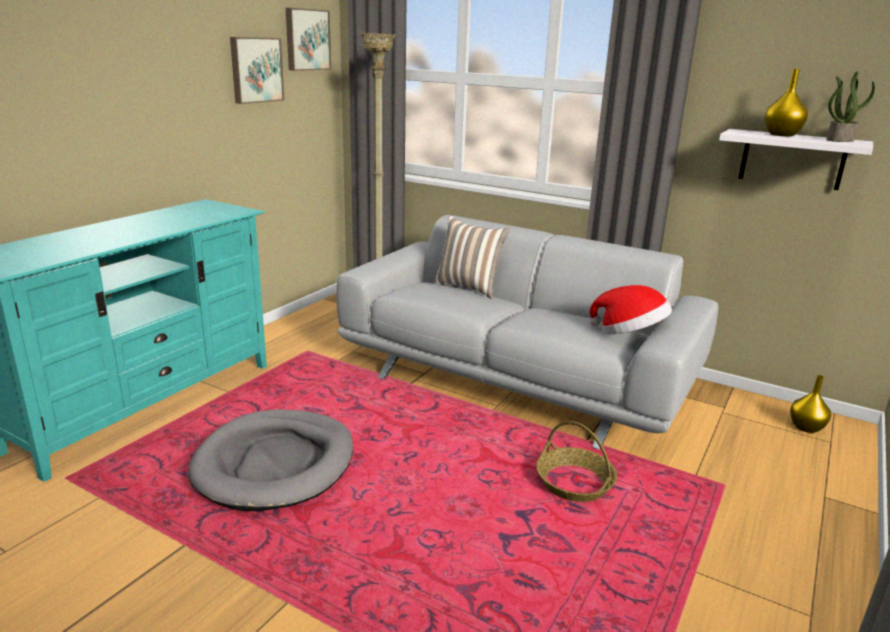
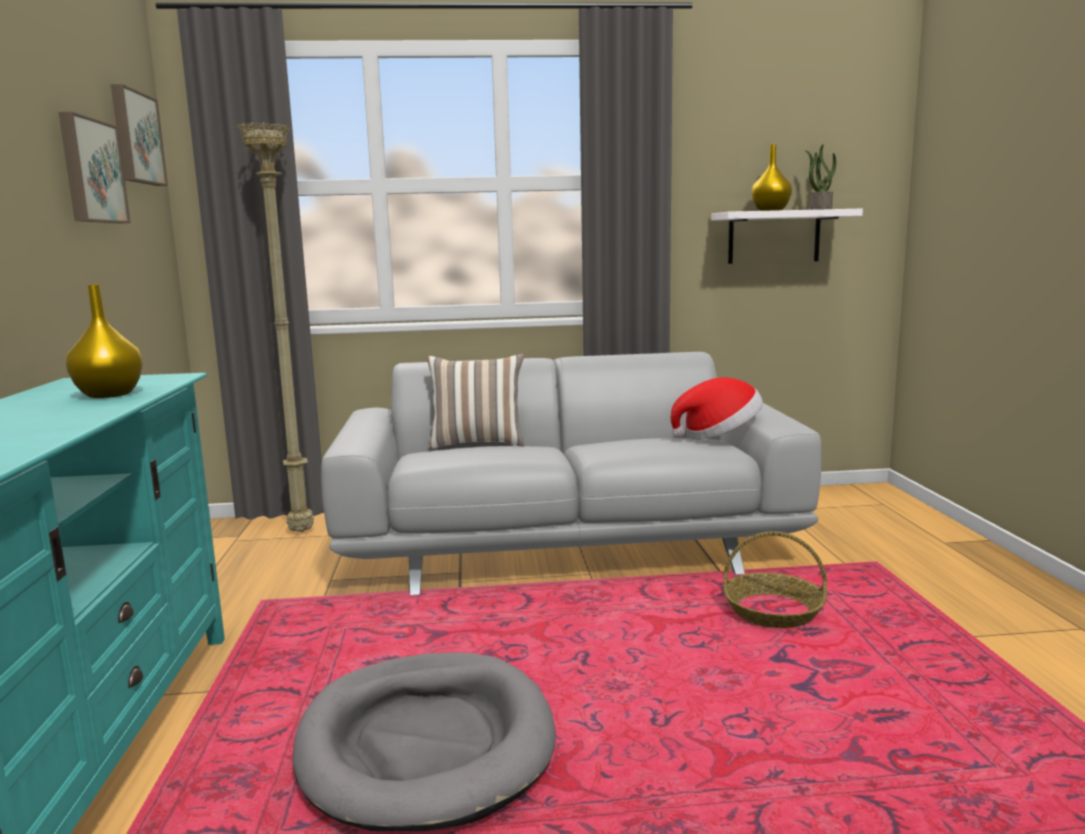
camera: 35 degrees left, 10 degrees down
(807, 428) = (853, 500): yellow vase -> yellow vase (111, 394)

